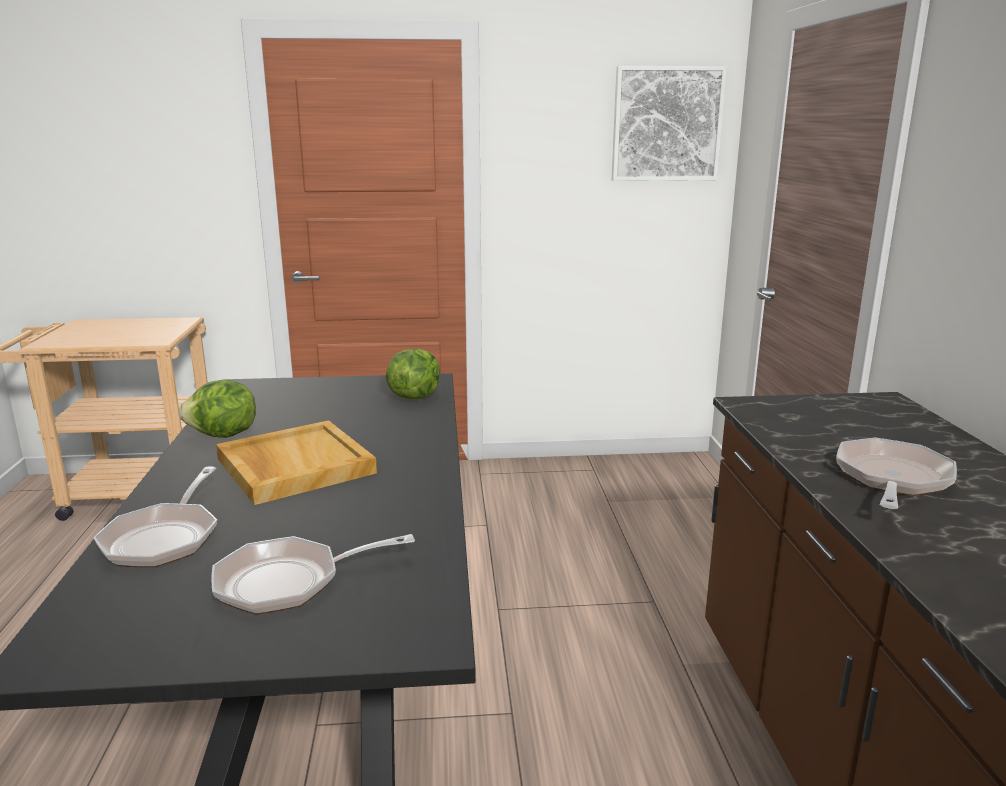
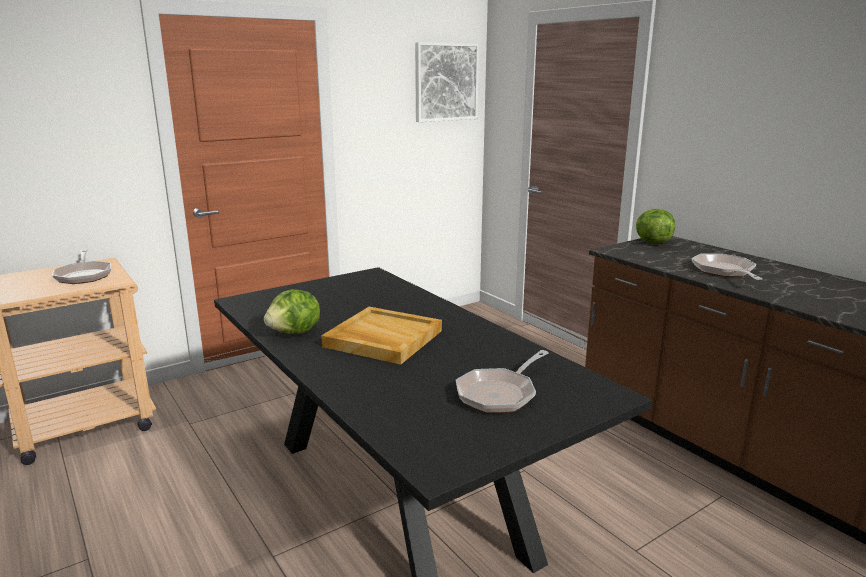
camera: 30 degrees left, 0 degrees up
(165, 538) = (380, 395): frying pan -> frying pan (84, 275)
(414, 396) = (381, 284): lettuce -> lettuce (652, 242)

